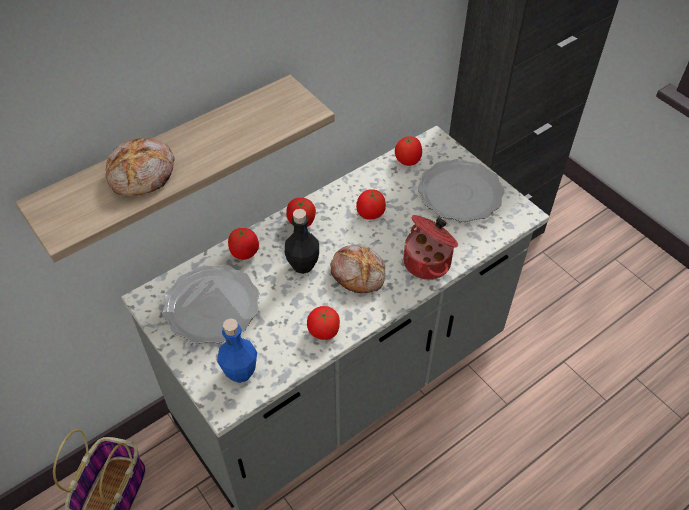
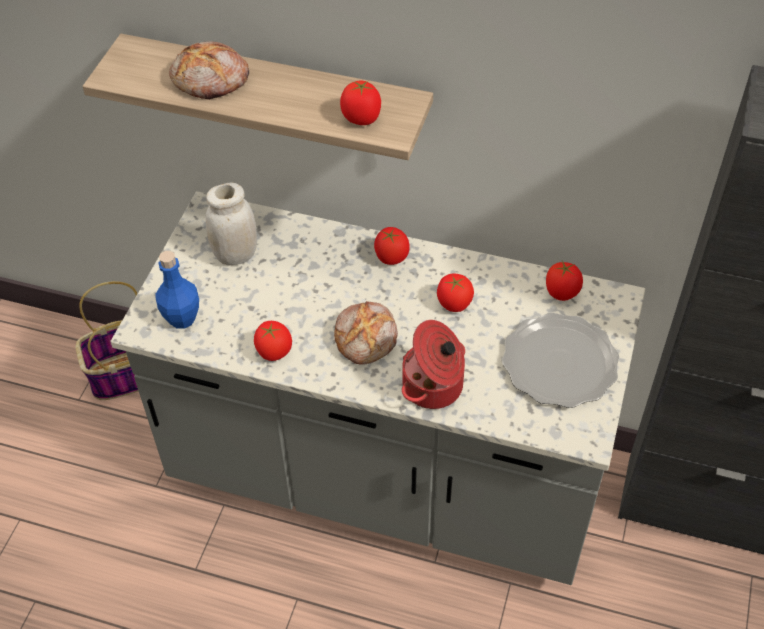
camera: 55 degrees right, 0 degrees up
(211, 306) = (236, 255): plate -> white jar
(245, 253) = (315, 240): tomato -> tomato (361, 118)
(303, 265) = (339, 290): black bottle -> none

